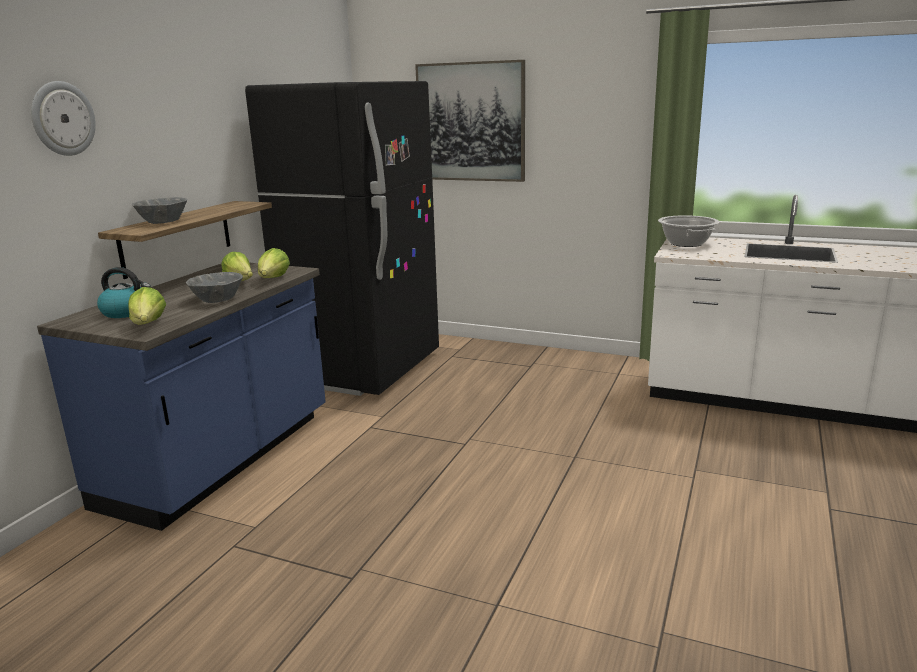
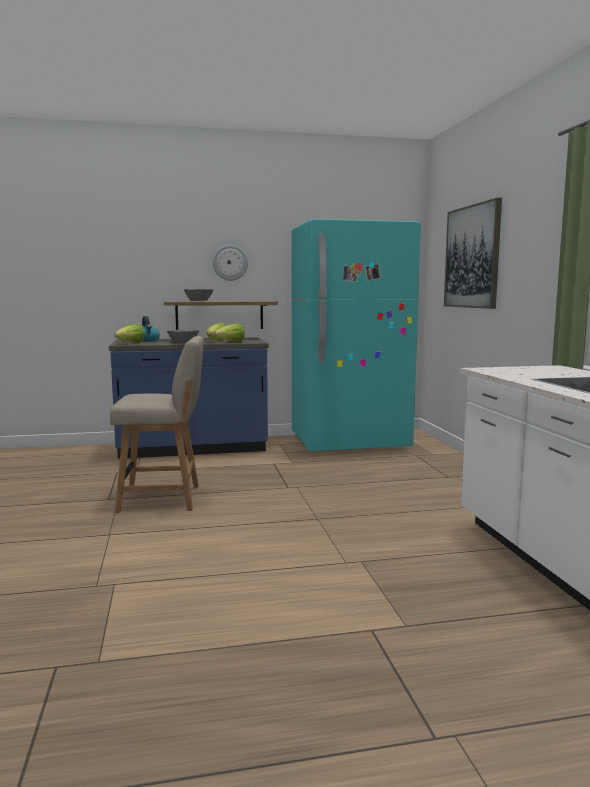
camera: 55 degrees right, 10 degrees down
(62, 118) = (155, 240): wall clock -> wall clock (230, 262)
(364, 369) = (349, 443): black fridge -> turquoise fridge
(406, 531) = (164, 498): none -> beige chair
(686, 243) = (536, 368): cooking pot -> none

